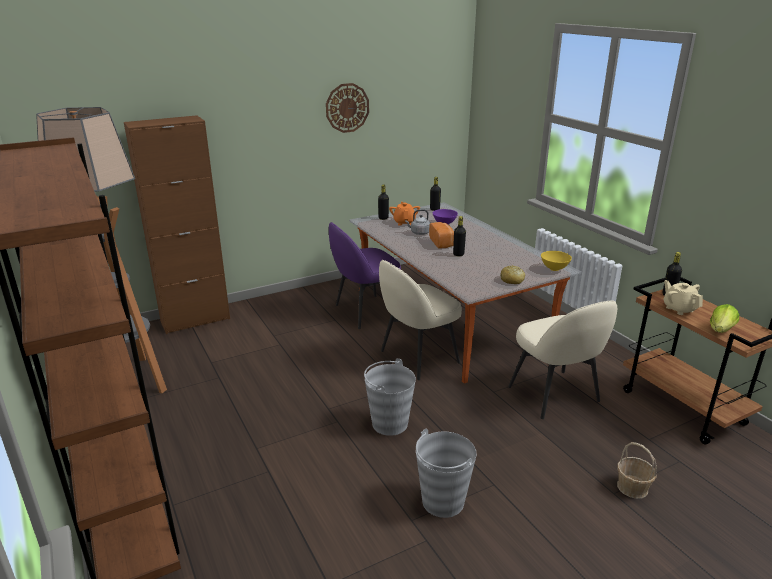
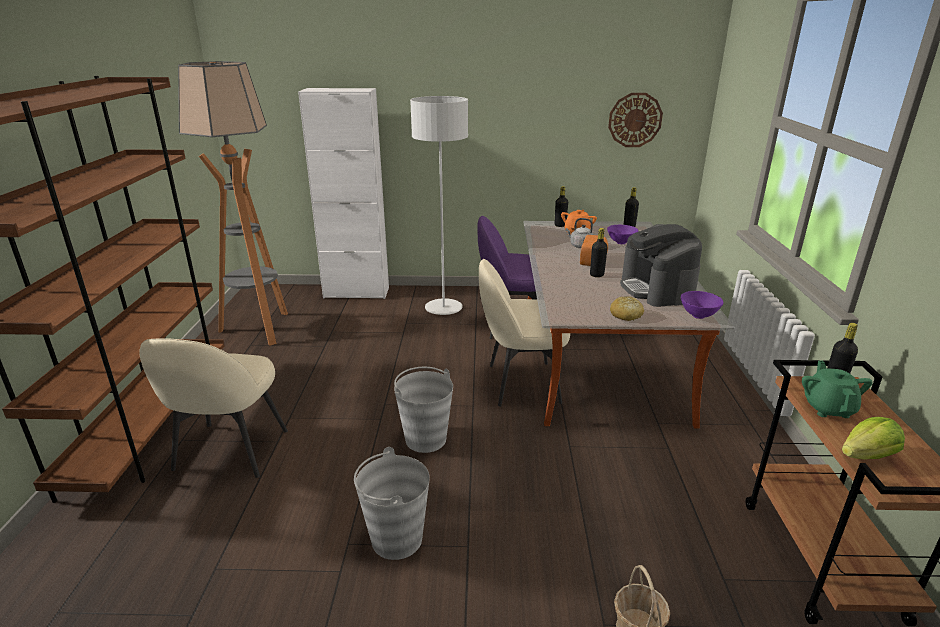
camera: 30 degrees right, 0 degrees up
(195, 320) = (356, 293): brown cabinet -> white cabinet
(294, 314) = (443, 308): none -> grey floor lamp
(347, 108) = (544, 96): wall clock -> wall clock (635, 120)
(509, 256) = (657, 289): none -> coffee machine
(554, 269) = (699, 316): yellow bowl -> purple bowl
(555, 395) = (642, 476): beige chair -> beige chair (230, 452)
(679, 309) = (828, 408): beige teapot -> green teapot

